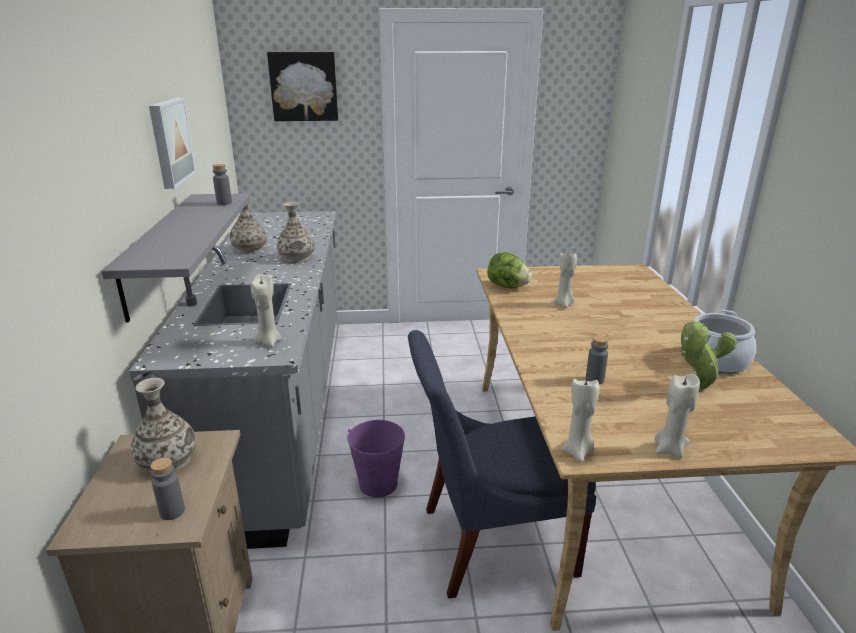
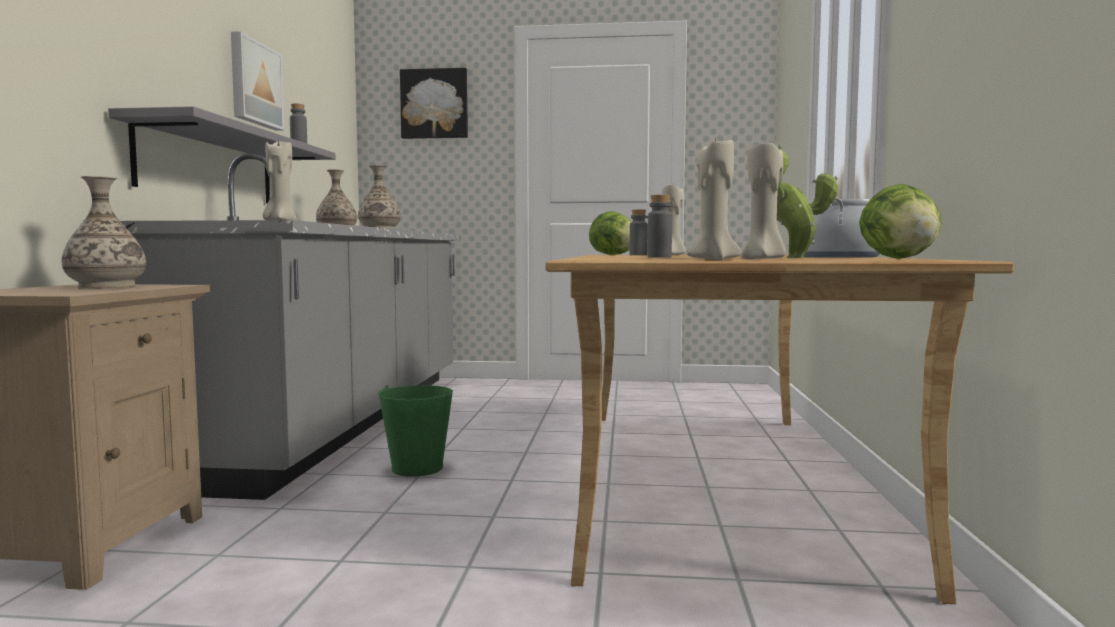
camera: 10 degrees right, 20 degrees down
(172, 511) = (66, 291): grey bottle -> grey bottle (638, 255)
(378, 483) = (417, 468): purple bucket -> green bucket
(490, 541) = (532, 514): blue chair -> none
(578, 452) = (584, 259): beige candle -> beige candle (764, 259)
(779, 411) = (900, 259): none -> lettuce

